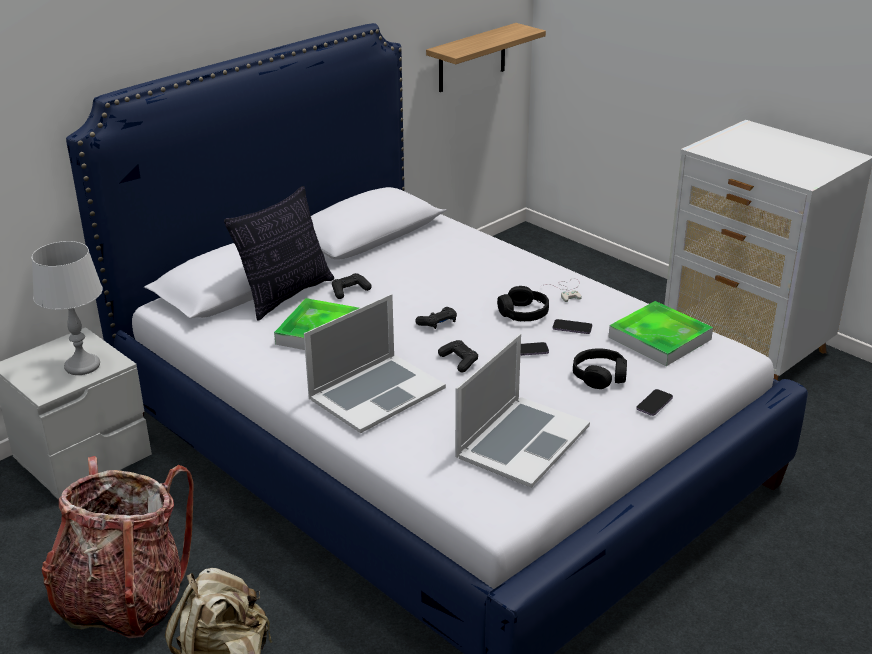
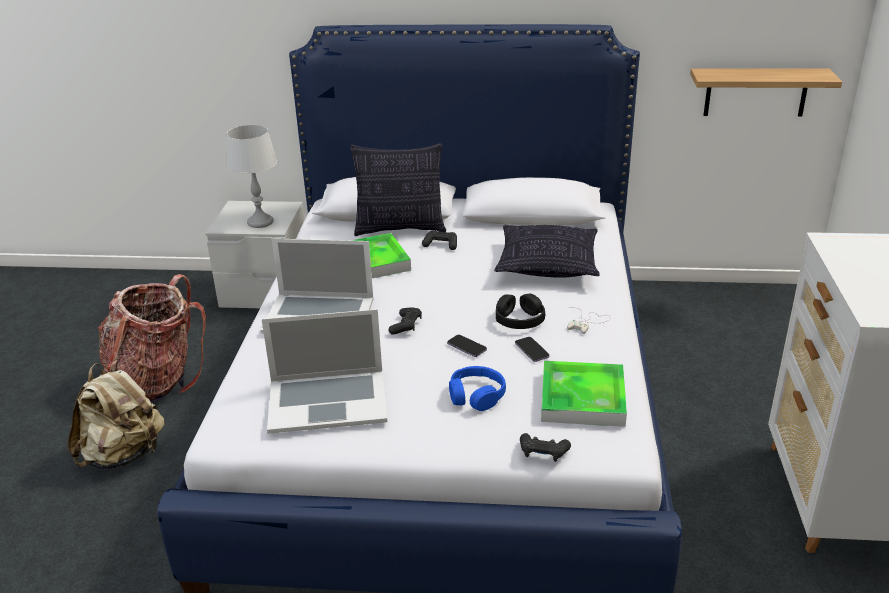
camera: 50 degrees right, 0 degrees up
(438, 323) = (447, 294): black game controller -> black game controller (543, 452)
(462, 266) = (548, 265): none -> pillow
(600, 376) = (476, 395): black headphones -> blue headphones
(654, 404) = (469, 441): phone -> none

